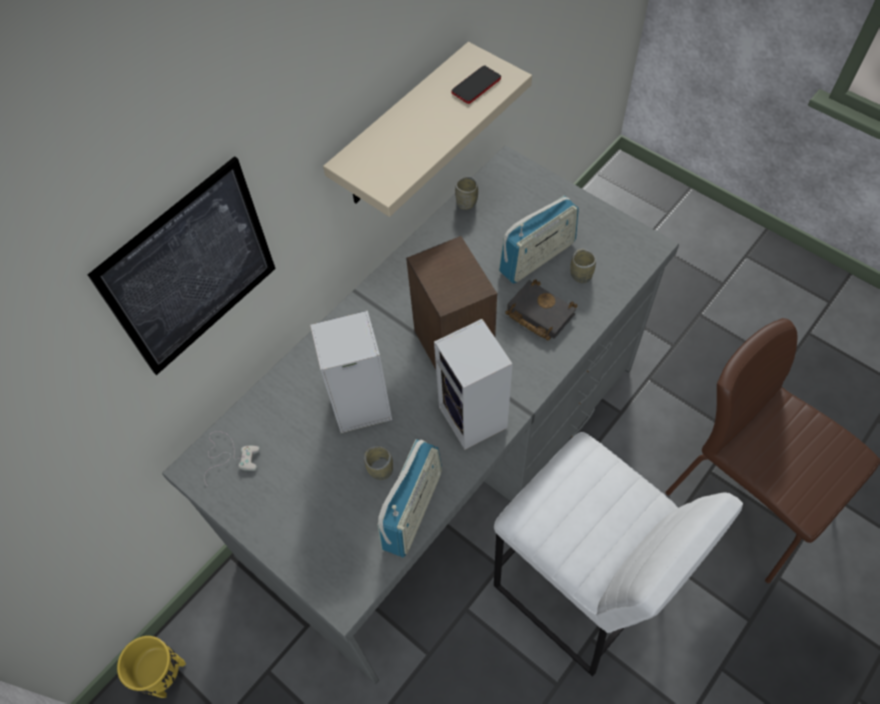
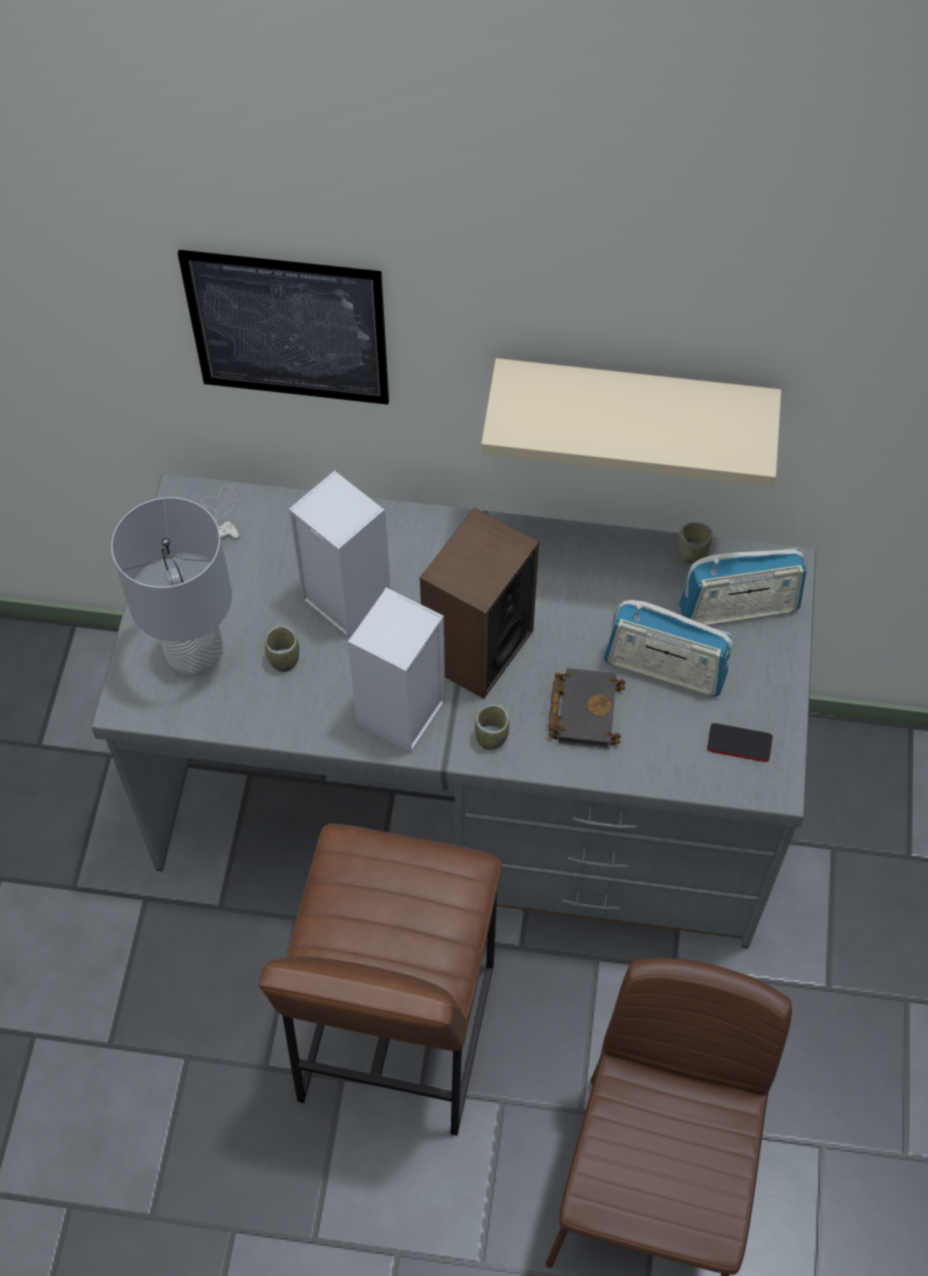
camera: 55 degrees right, 0 degrees up
(165, 674) = (51, 661): yellow planter -> none
(334, 528) = (194, 655): none -> grey table lamp
(412, 509) = (258, 713): radio -> radio (738, 609)
(476, 85) = (715, 432): phone -> phone (739, 743)
(580, 589) = (396, 1035): white stool -> brown stool
(581, 275) = (672, 729): cup -> cup (491, 737)

